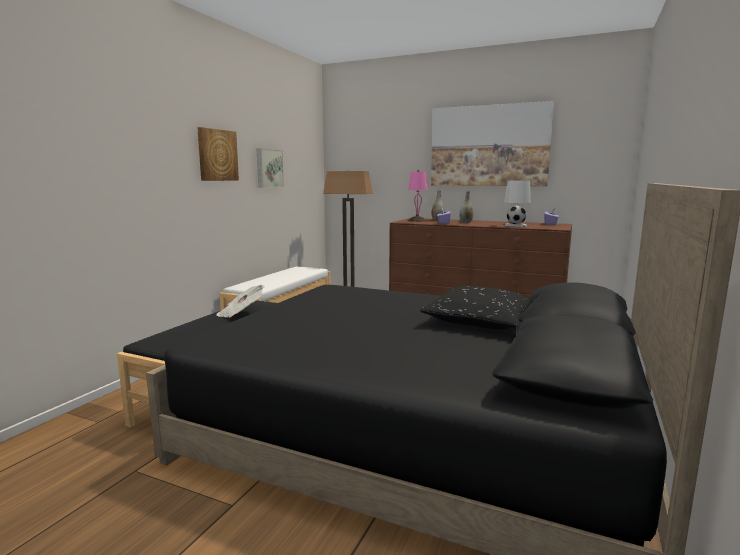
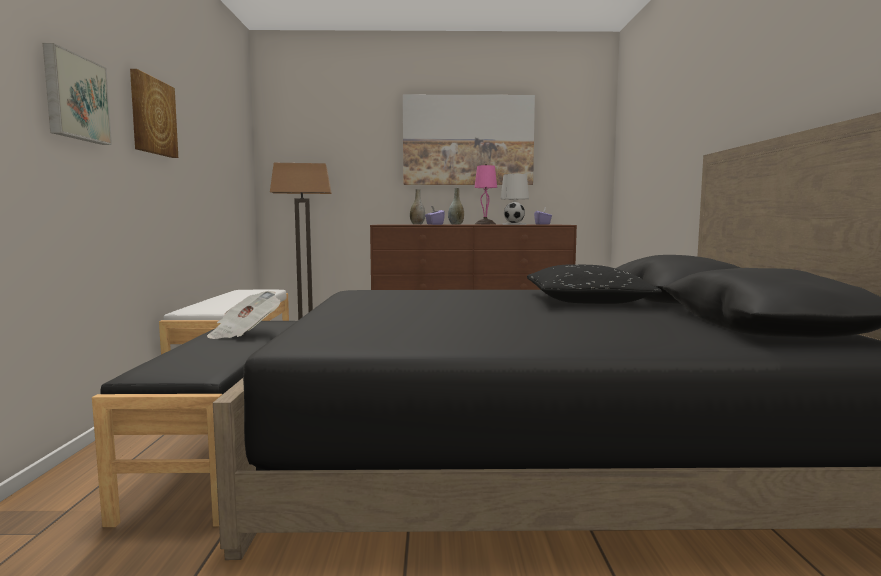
camera: 25 degrees left, 5 degrees down
(268, 168) = (205, 150): picture -> picture (75, 98)
(417, 220) = (397, 224): pink table lamp -> pink table lamp (485, 224)

